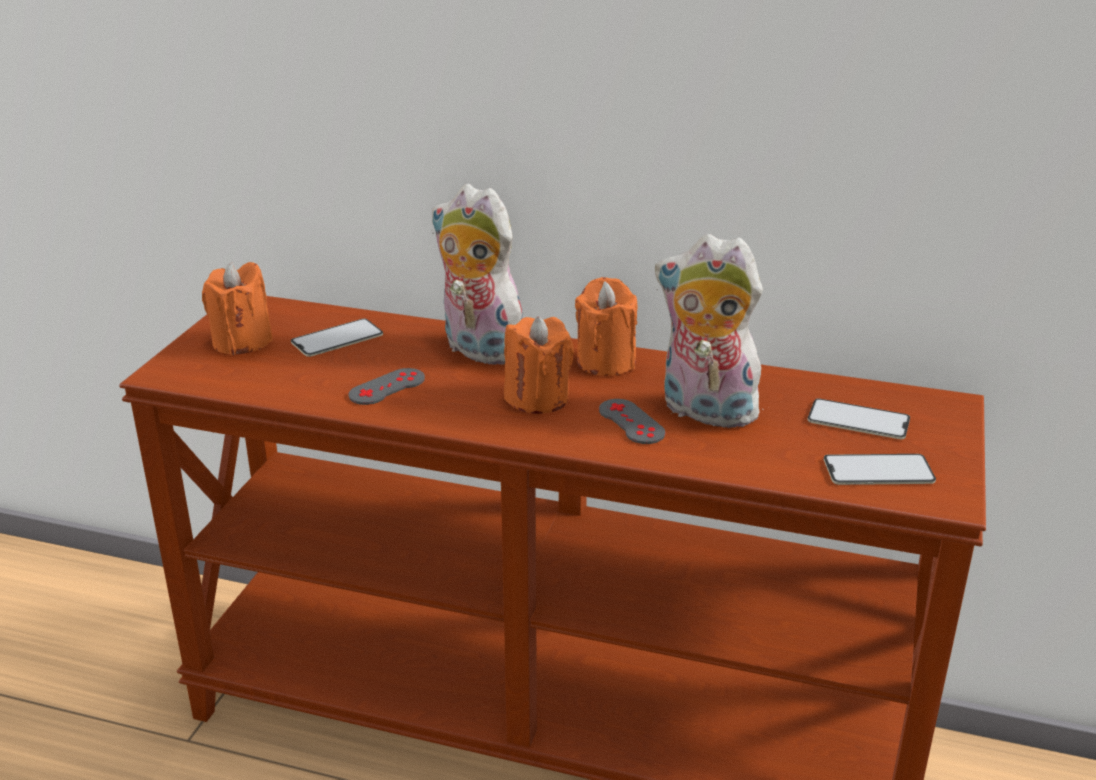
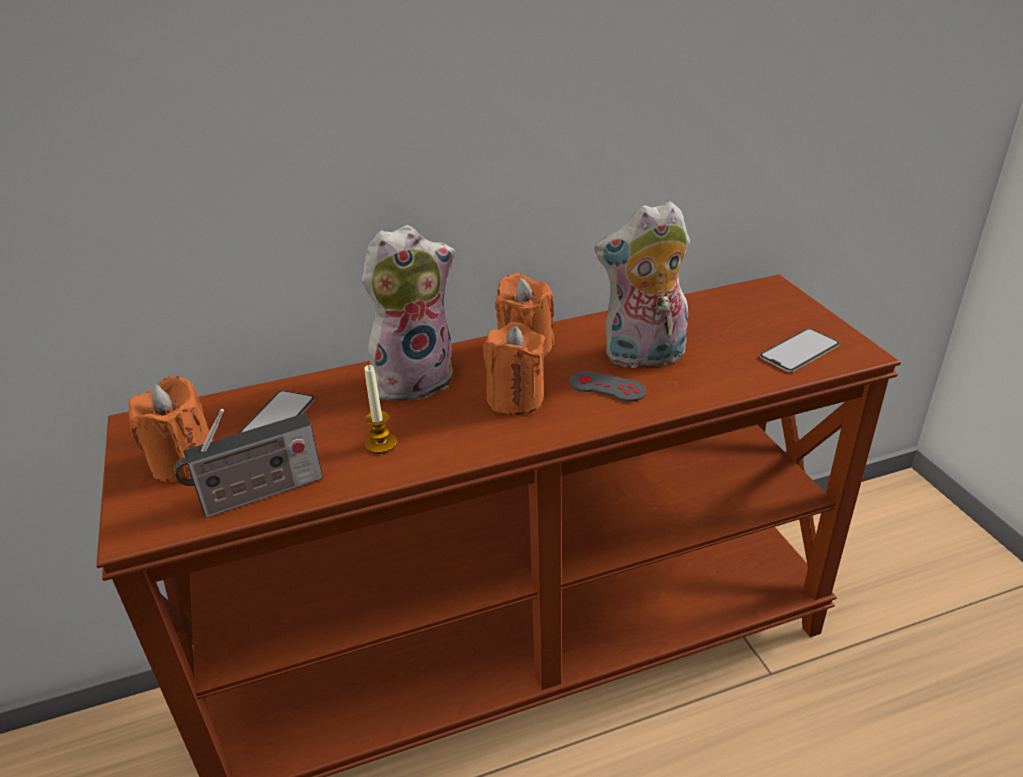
camera: 35 degrees left, 5 degrees up
(260, 384) = (257, 495): none -> radio
(387, 387) = (381, 444): grey game controller -> candle
(477, 350) = (414, 378): plush toy -> plush toy turned 150 degrees clockwise
(858, 420) = (740, 320): phone -> none

